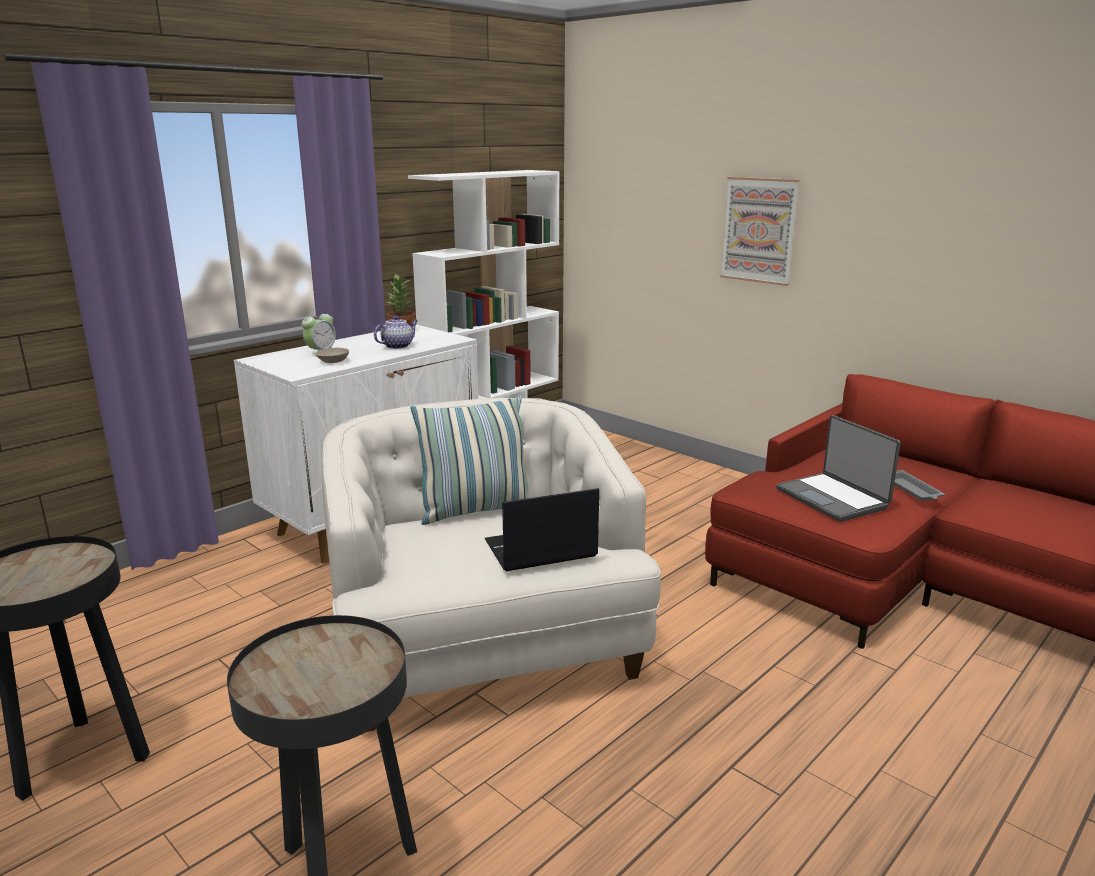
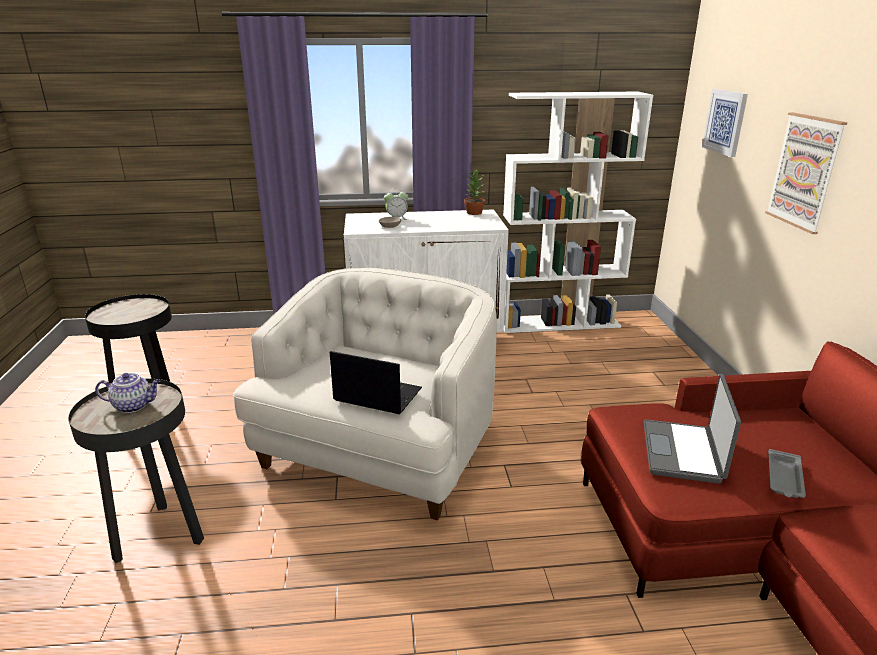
camera: 40 degrees right, 5 degrees up
(397, 346) = (448, 224): teapot -> teapot (134, 405)
(475, 510) = (391, 354): pillow -> none
(637, 195) = (725, 122): none -> picture

